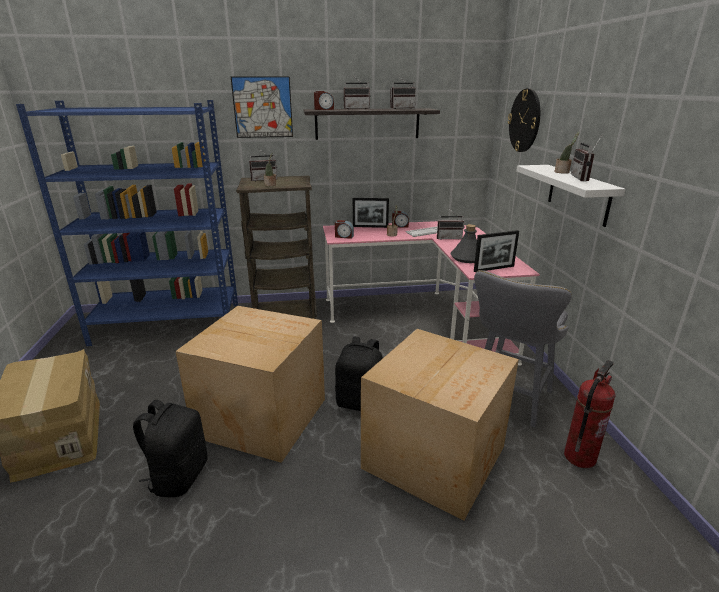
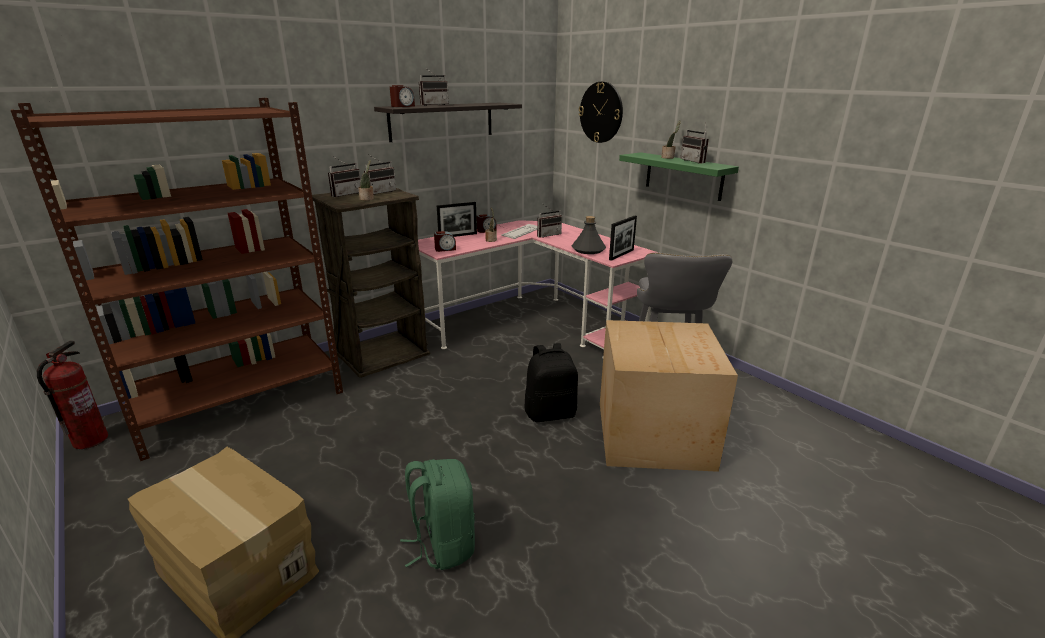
camera: 30 degrees left, 0 degrees up
(168, 324) = (240, 401): blue bookcase -> brown bookcase
(178, 476) = (442, 544): black backpack -> green backpack
(261, 416) = (467, 457): cardboard box -> none
(262, 107) = (326, 106): picture -> none
(401, 108) = (476, 103): radio -> radio (379, 192)
(578, 194) = (683, 176): white shelf -> green shelf
(579, 457) = (747, 397): fire extinguisher -> fire extinguisher (90, 440)

